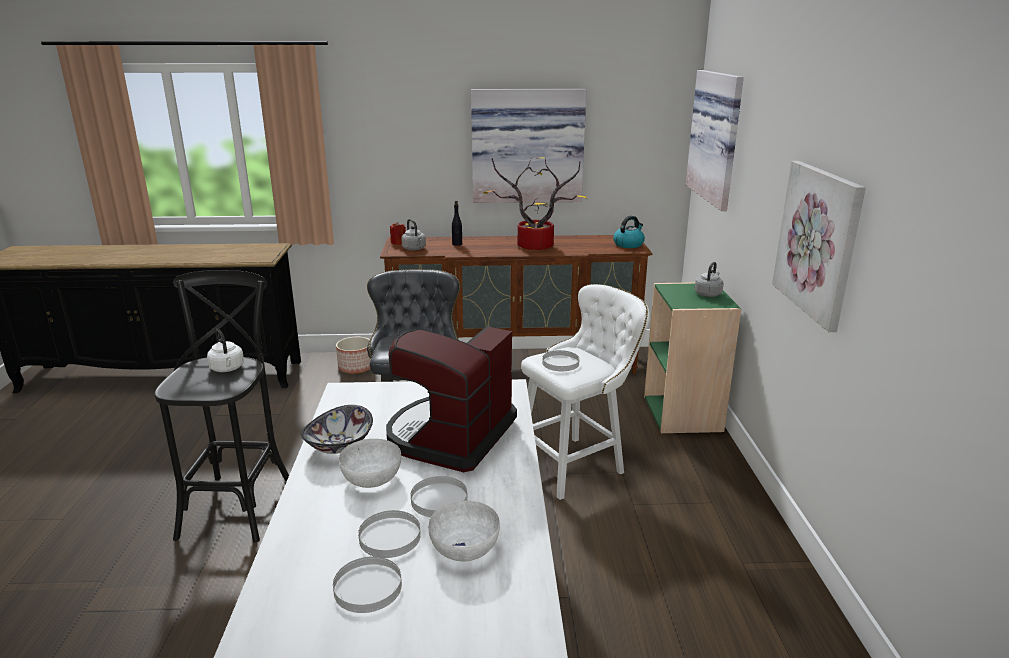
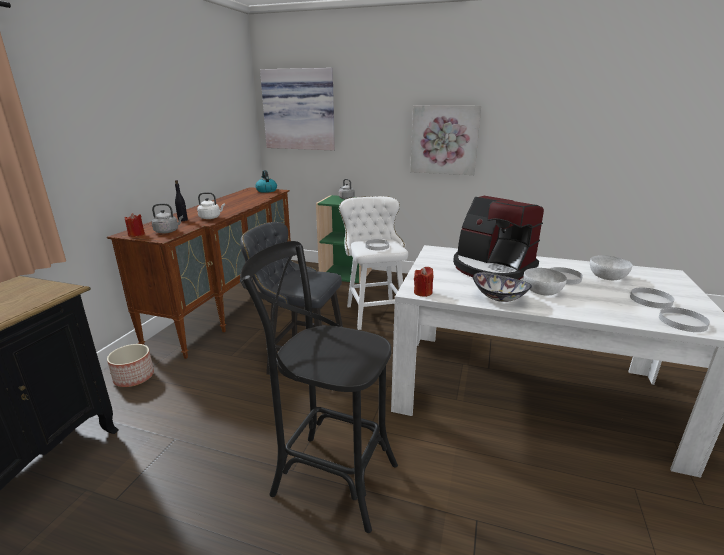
camera: 70 degrees left, 0 degrees up
(227, 369) = (320, 342): white kettle -> white kettle (211, 218)
(341, 396) = (423, 292): none -> red candle
(390, 536) = (603, 291): white plate -> white plate (682, 321)
(527, 146) = (185, 129): picture -> none
(532, 247) = (231, 206): potted plant -> none

